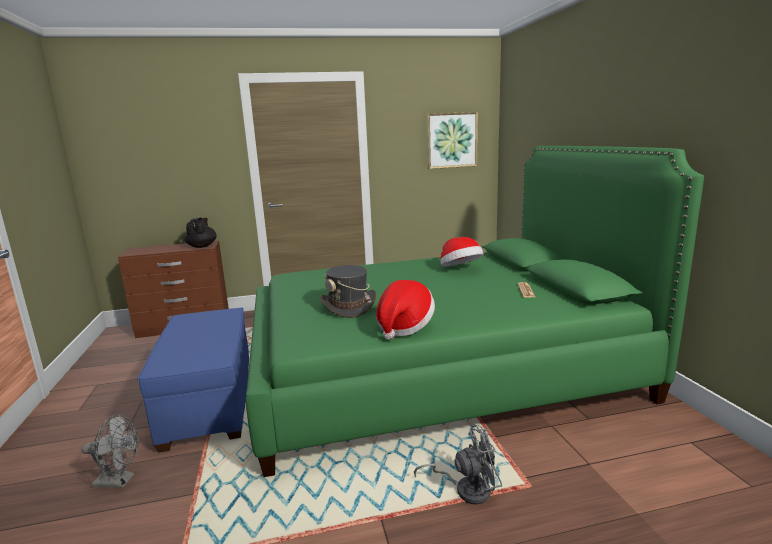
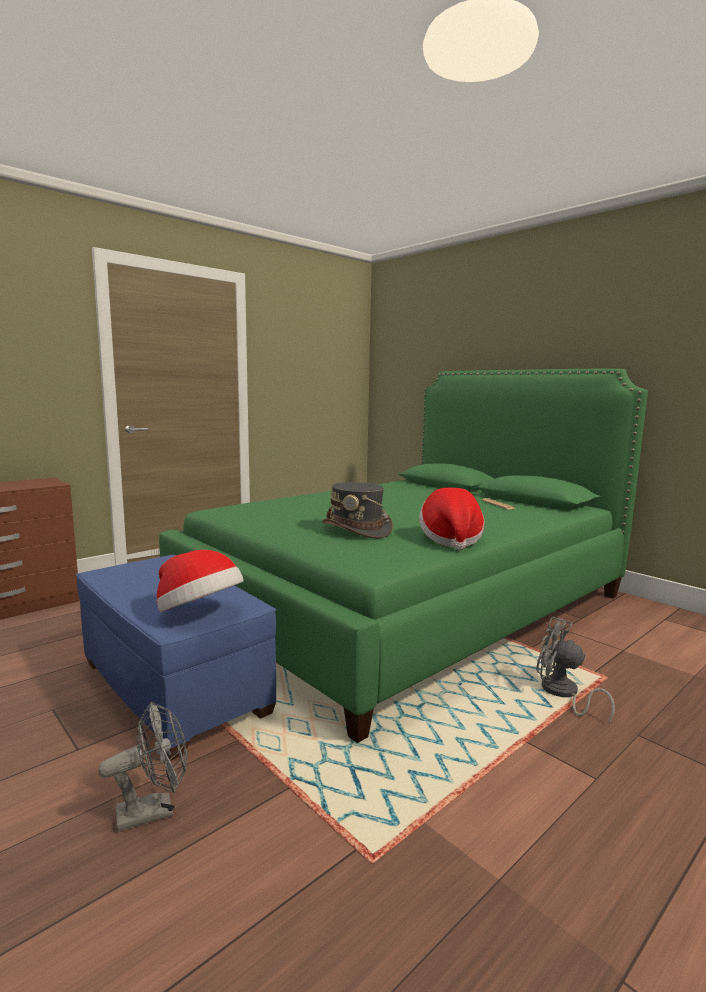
camera: 30 degrees left, 5 degrees down
(202, 246) = (43, 483): black teapot -> none
(451, 140) = (329, 364): picture -> none
(460, 269) = (405, 494): hat -> hat (199, 613)
(466, 489) = (562, 694): grey fan -> grey fan turned 105 degrees counterclockwise

